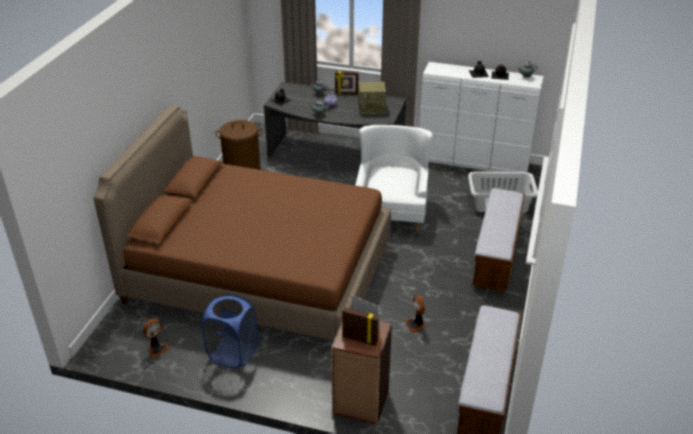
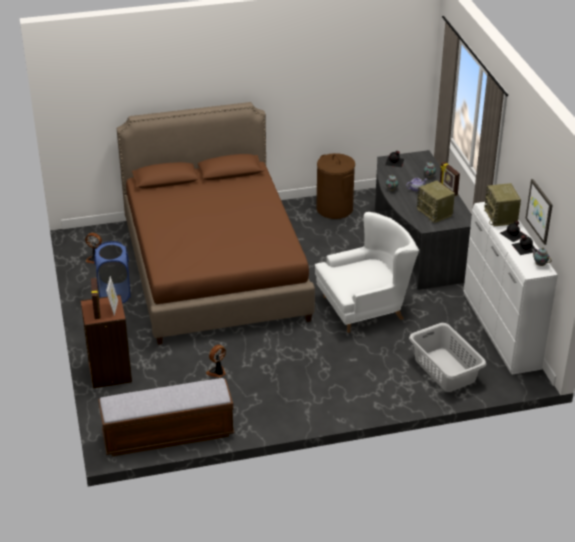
camera: 60 degrees right, 0 degrees up
(452, 70) = (501, 217): none -> radio
(496, 255) = (355, 391): bench -> none
(498, 41) = (540, 211): none -> picture

